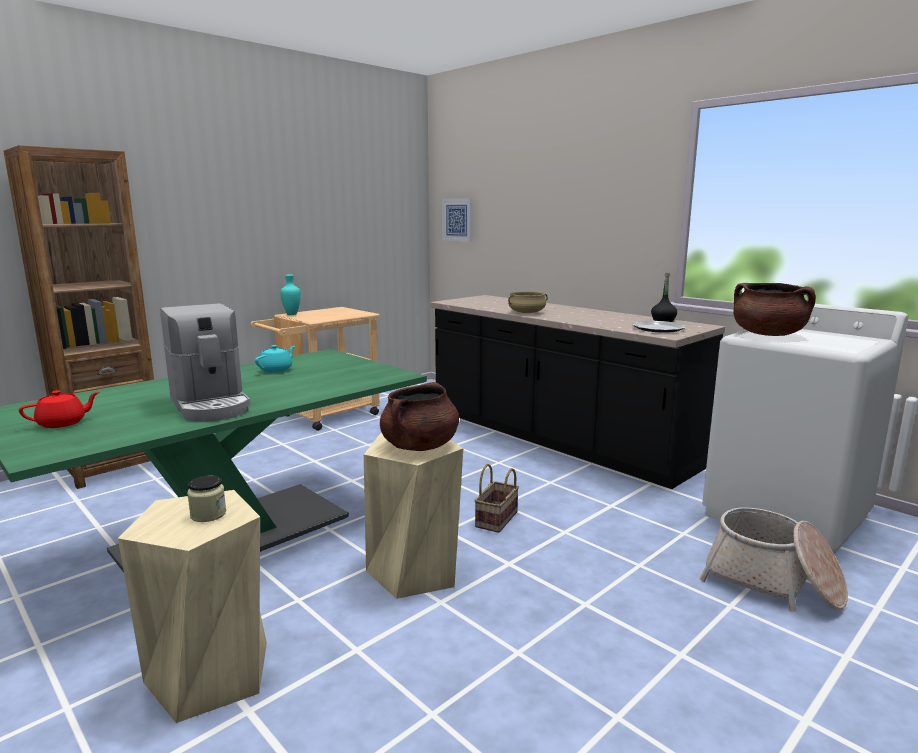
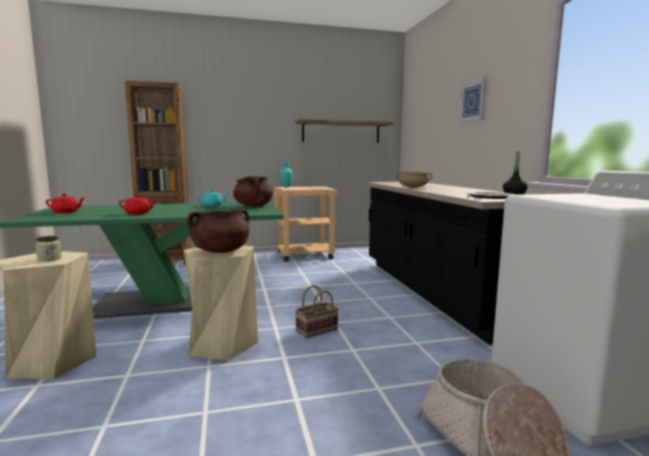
camera: 30 degrees right, 5 degrees down
(211, 405) = (138, 213): coffee machine -> red teapot
(356, 223) = (341, 132): none -> shelf
(458, 220) = (414, 129): picture -> picture (473, 101)
(768, 334) = (560, 196): brown cooking pot -> brown cooking pot (254, 206)

